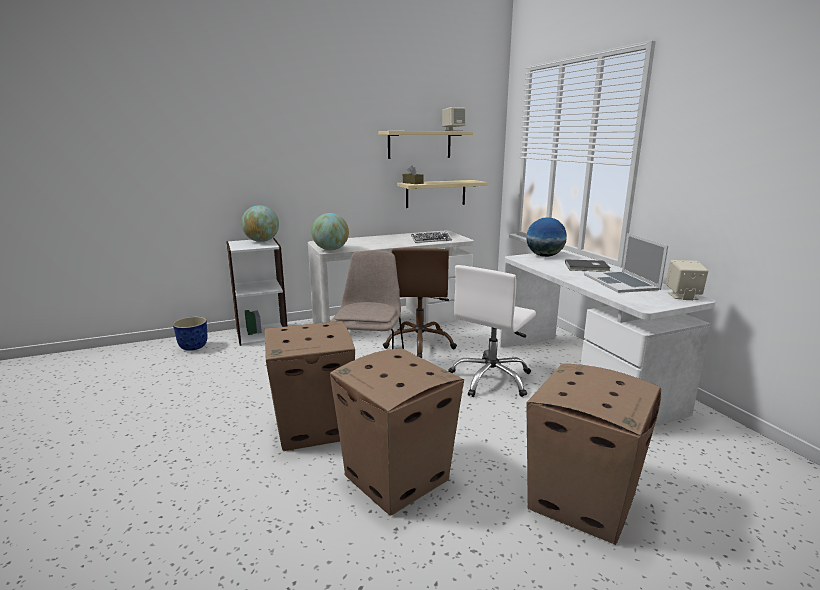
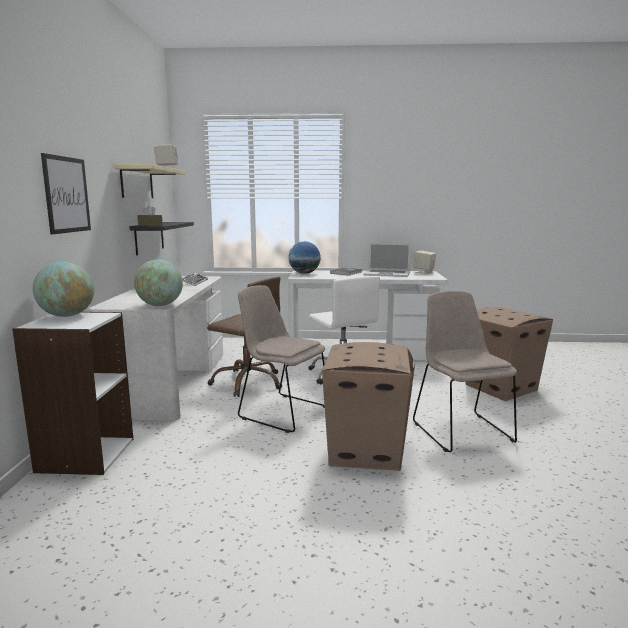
camera: 65 degrees left, 5 degrees down
(194, 347) = (44, 515): planter -> none
(302, 158) = (66, 195): none -> picture
(397, 477) = (460, 430): cardboard box -> beige chair
(436, 193) = (149, 237): beige shelf -> black shelf

